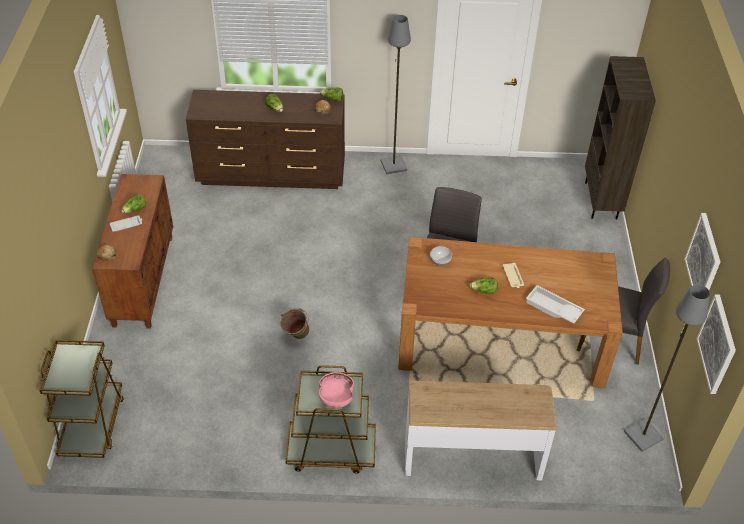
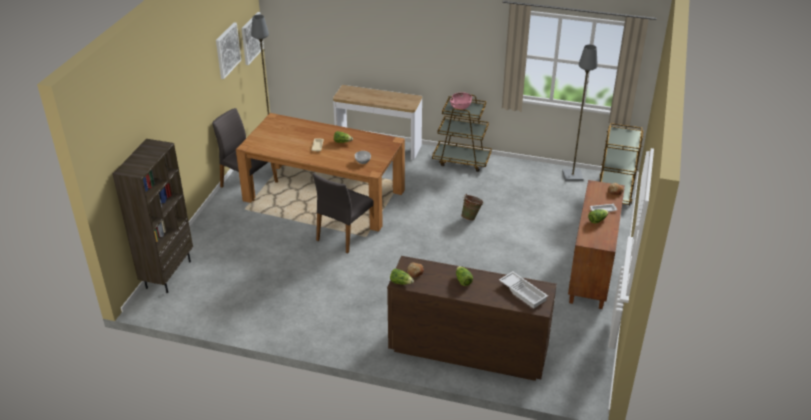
camera: 165 degrees left, 10 degrees down
(393, 166) = (340, 339): grey floor lamp -> grey floor lamp (572, 175)
(553, 308) = (303, 128): white tray -> white tray (523, 292)

